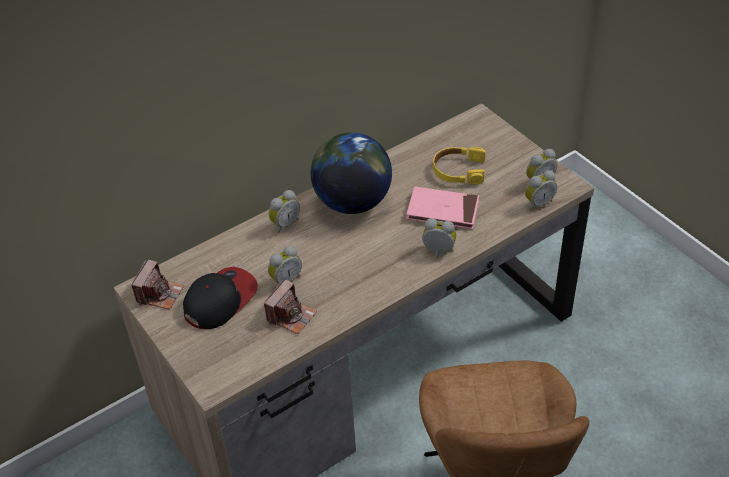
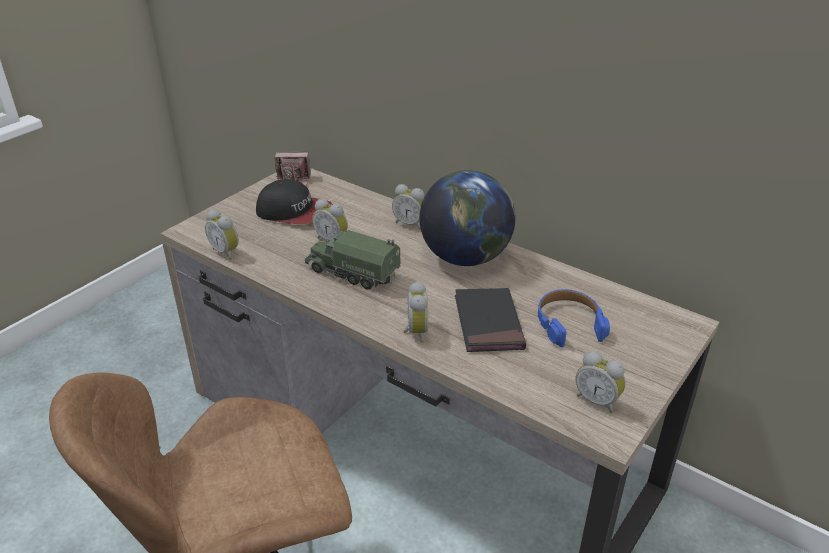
camera: 70 degrees right, 10 degrees down
(291, 316) = (284, 253): camera -> none
(343, 275) = (352, 272): none -> toy truck
(442, 210) = (488, 323): pink book -> black book
(458, 171) = (569, 324): yellow headphones -> blue headphones
(538, 203) = (552, 406): alarm clock -> alarm clock (226, 252)

